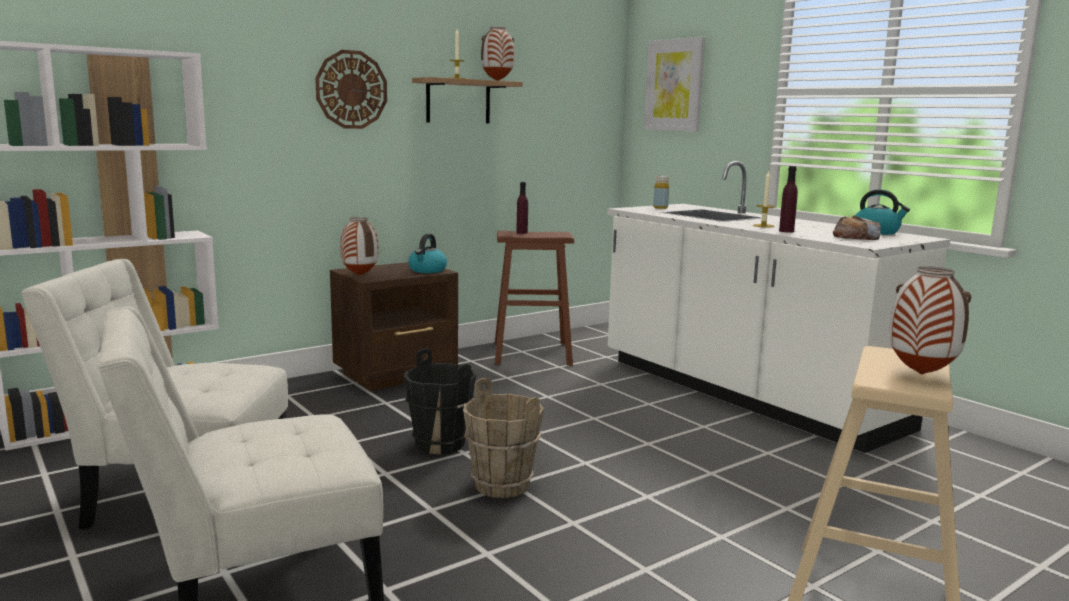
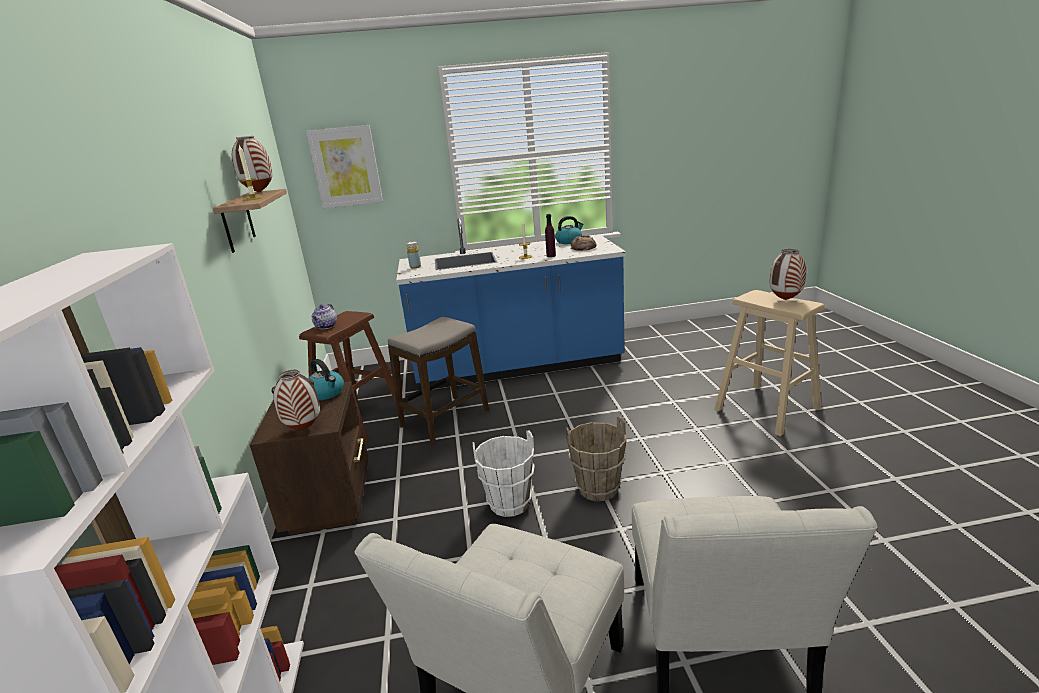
camera: 60 degrees left, 10 degrees up
(351, 89) = (189, 238): wall clock -> none
(439, 444) = (510, 504): black bucket -> white bucket
(522, 232) = (326, 326): purple bottle -> teapot
(573, 384) = (444, 419): none -> stool
(745, 394) = (518, 366): white counter -> blue counter

